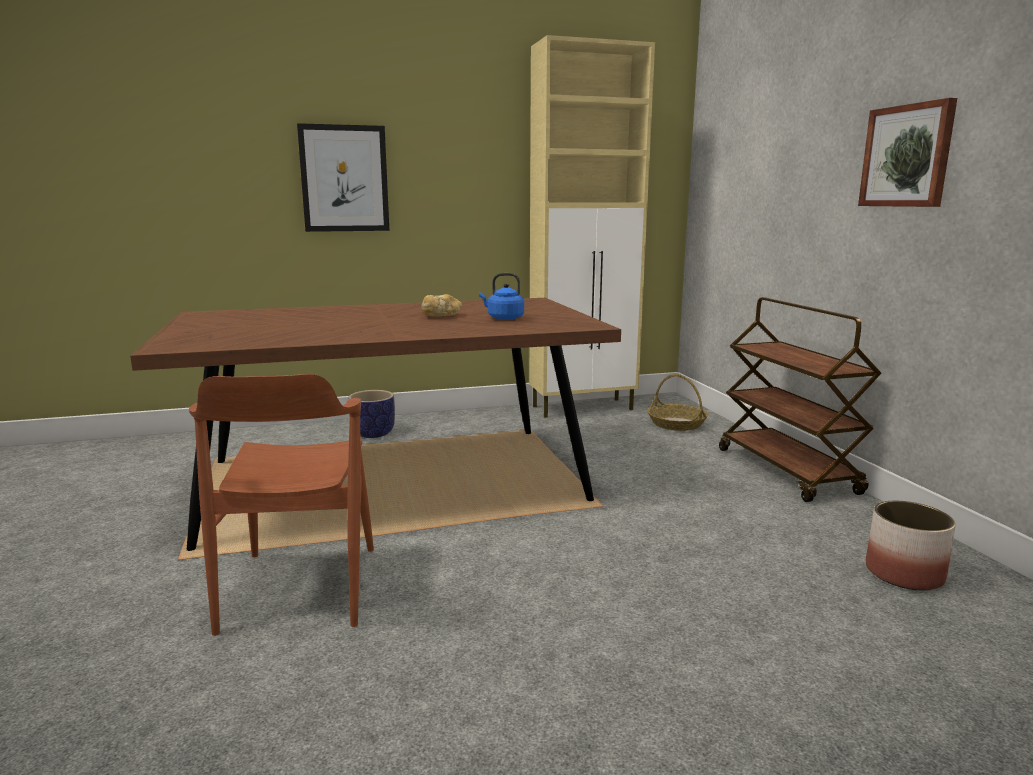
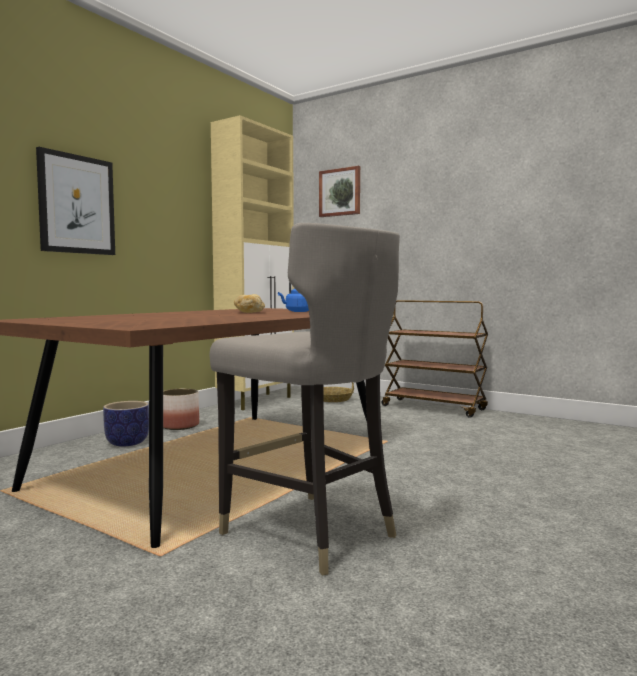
camera: 40 degrees left, 10 degrees down
(300, 588) = (311, 533): brown chair -> grey stool
(904, 573) = (562, 432): planter -> planter (180, 426)
(907, 156) = (484, 213): picture -> picture (340, 192)

